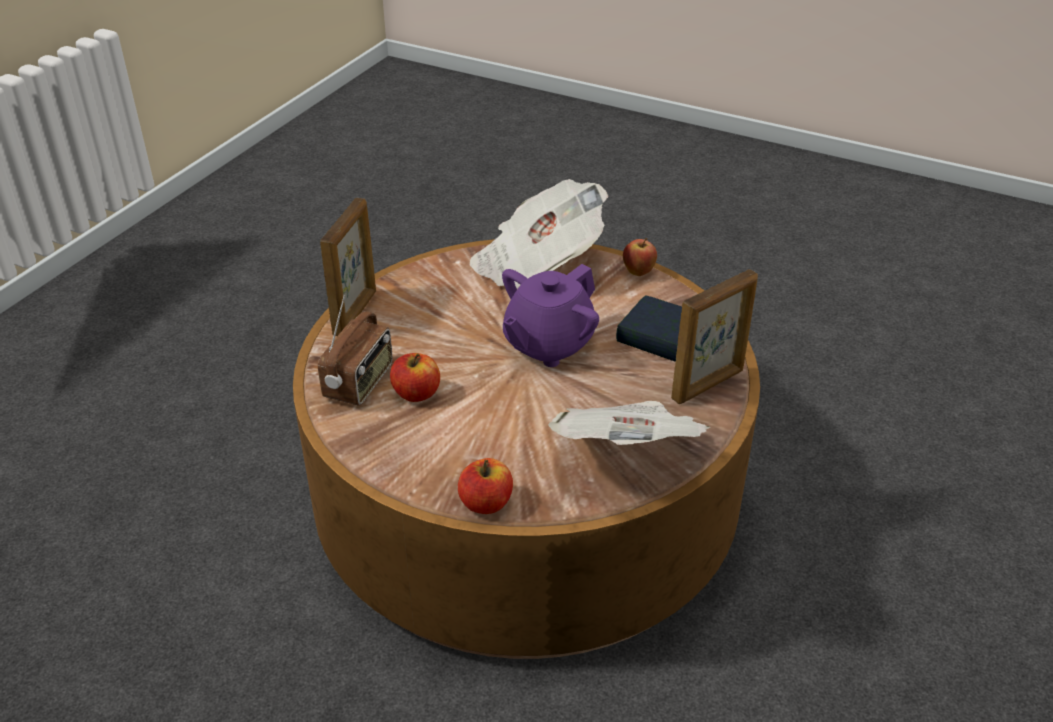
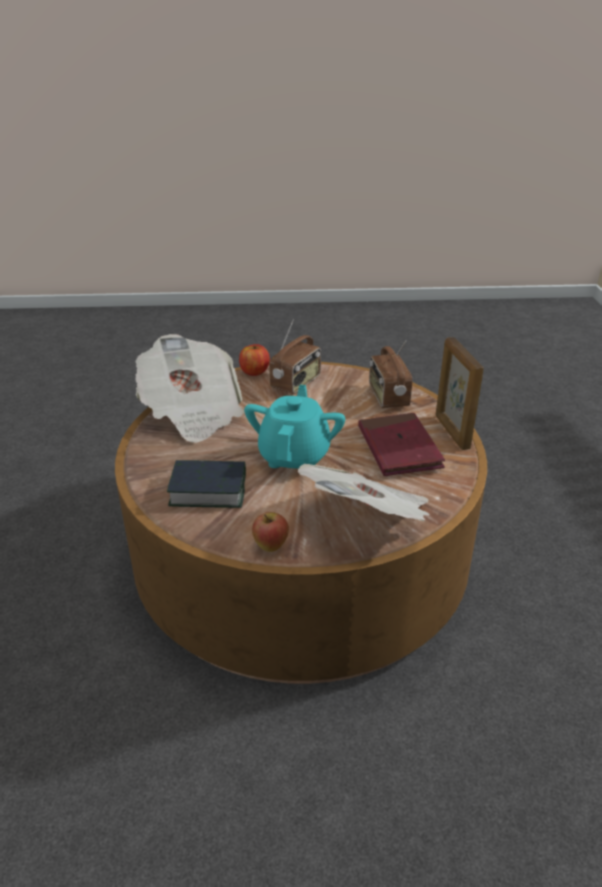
camera: 150 degrees right, 5 degrees down
(416, 393) = (348, 402): apple -> none
(432, 315) = (399, 448): none -> red book
(447, 453) = (296, 383): none -> radio
(548, 345) = (295, 456): purple teapot -> turquoise teapot
(708, 385) = (156, 467): picture frame -> none

